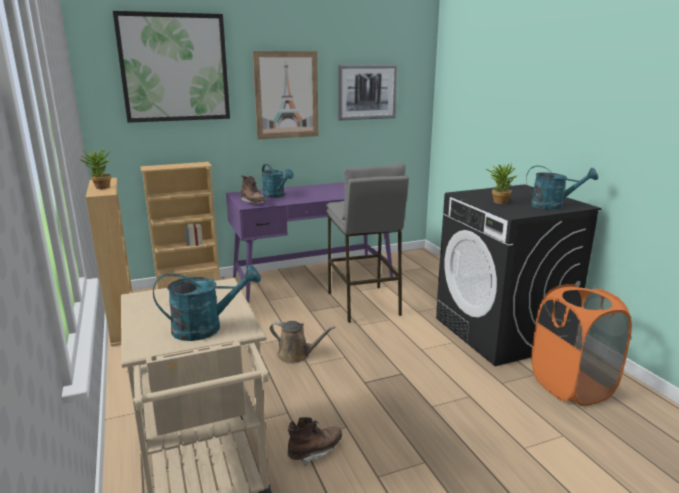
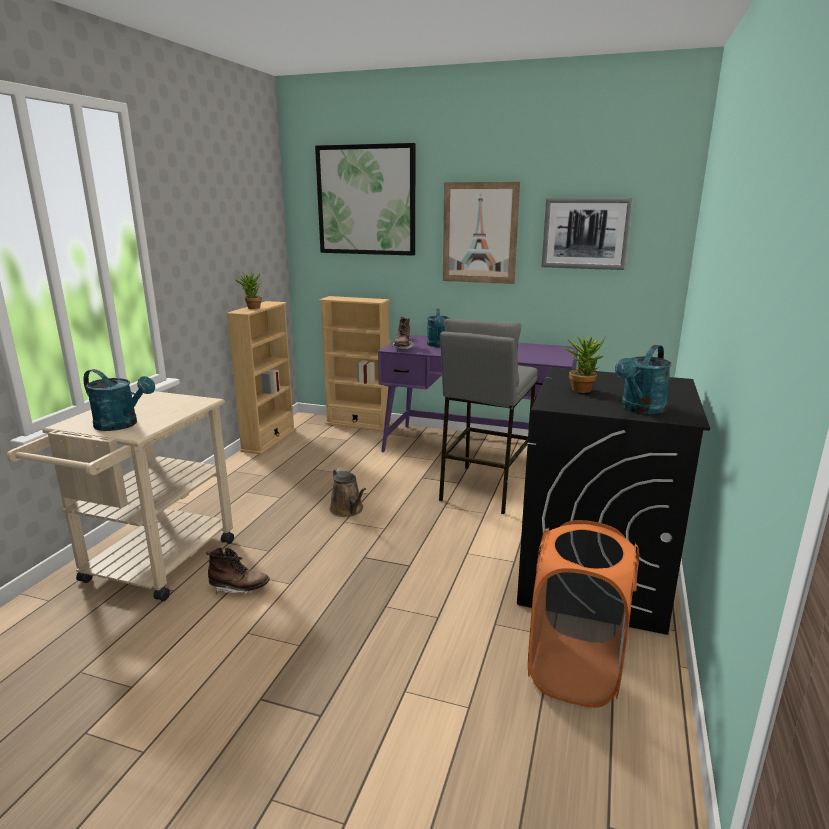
camera: 40 degrees right, 0 degrees up
(553, 206) = (640, 409): turquoise watering can -> turquoise watering can turned 75 degrees clockwise

